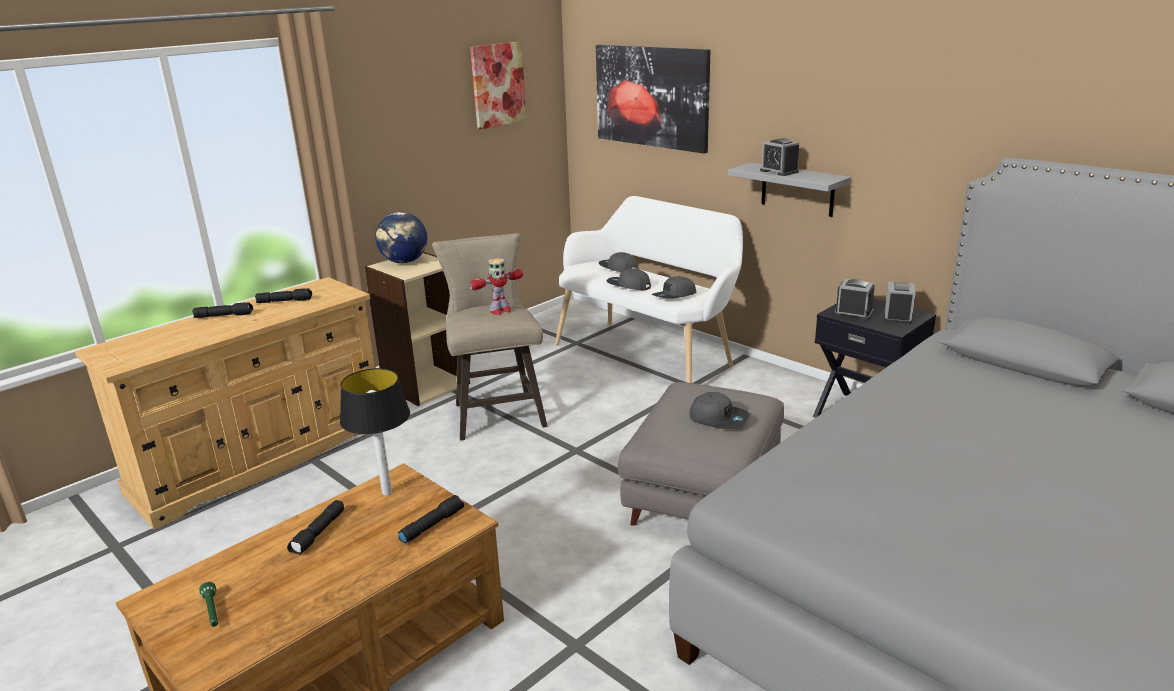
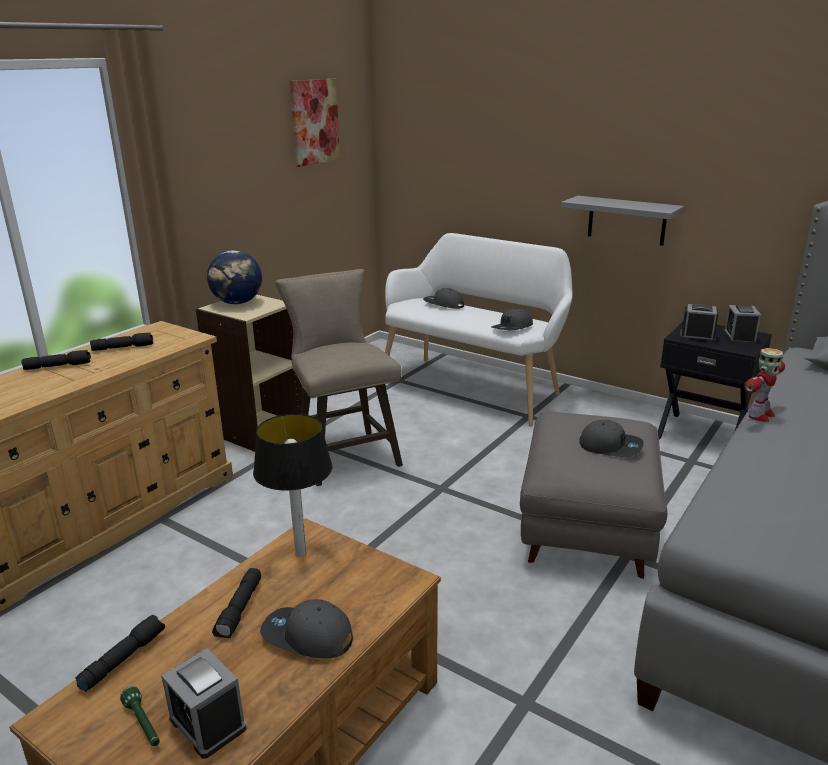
camera: 10 degrees left, 0 degrees up
(432, 525) = (369, 587): black flashlight -> black flashlight (123, 658)
(500, 311) = (353, 349): toy robot -> toy robot (759, 415)
(628, 286) = (462, 320): grey cap -> grey cap (307, 637)
(651, 96) = (469, 134): picture -> none
(779, 171) = (612, 202): alarm clock -> alarm clock (207, 723)

